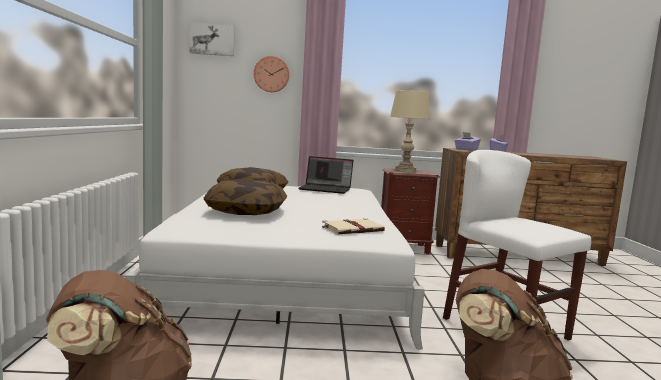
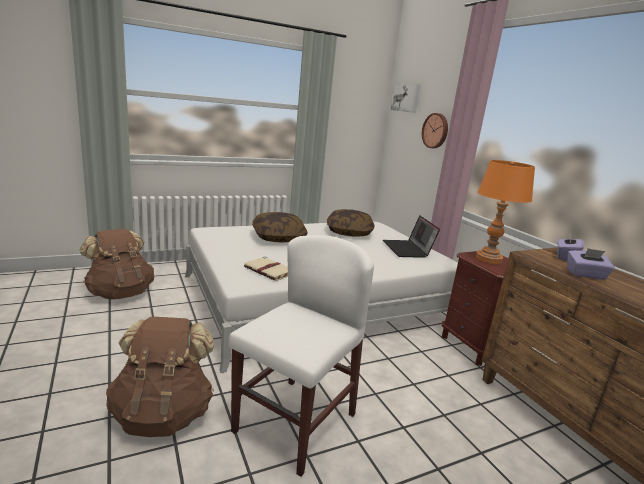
camera: 65 degrees right, 10 degrees up
(405, 171) = (488, 259): beige table lamp -> orange table lamp

